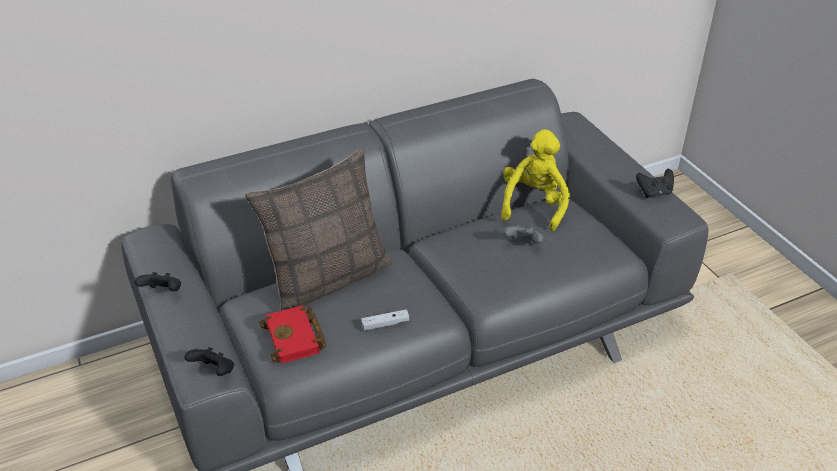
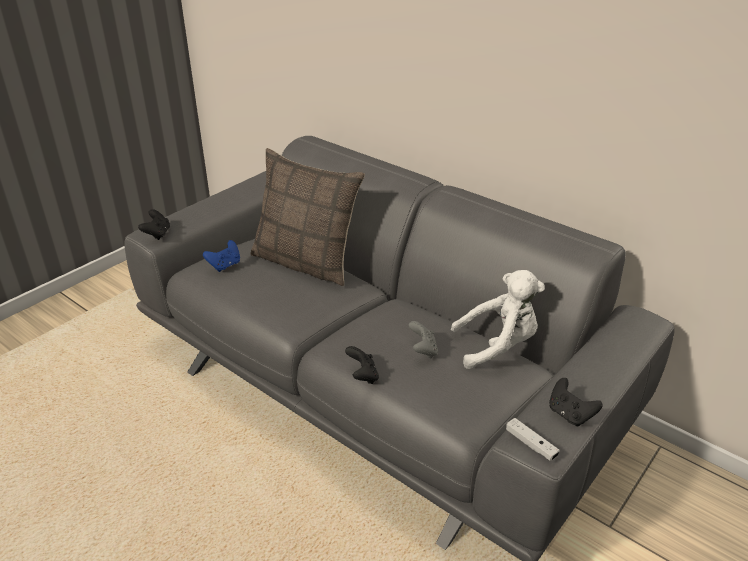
camera: 65 degrees right, 5 degrees down
(163, 292) = (226, 193): black game controller -> black game controller (362, 376)
(296, 339) = (225, 265): red book -> blue game controller
(385, 324) = (262, 300): white game controller -> white game controller (531, 444)
(534, 205) = (498, 346): yellow plush toy -> white plush toy

